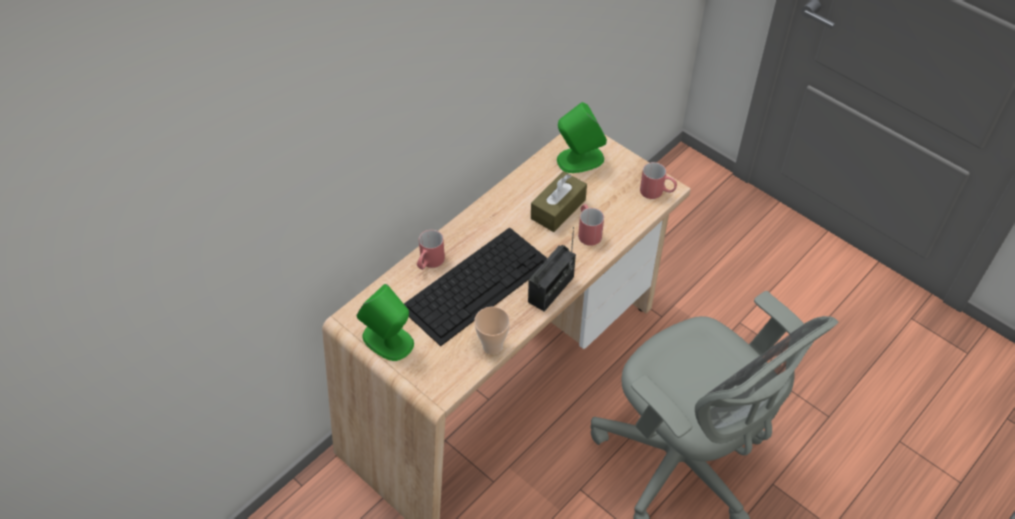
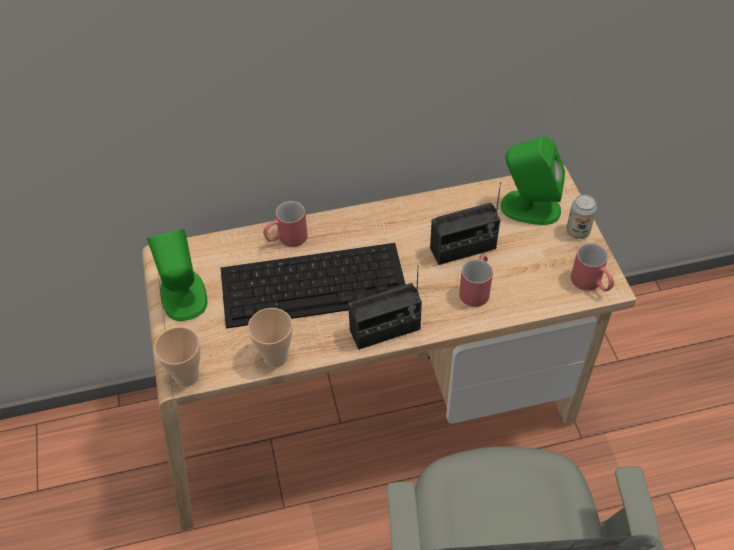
camera: 35 degrees right, 0 degrees up
(441, 392) = (187, 376): none -> cup
(558, 209) = (463, 249): brown tissue box -> radio
(622, 161) = (577, 231): none -> can

